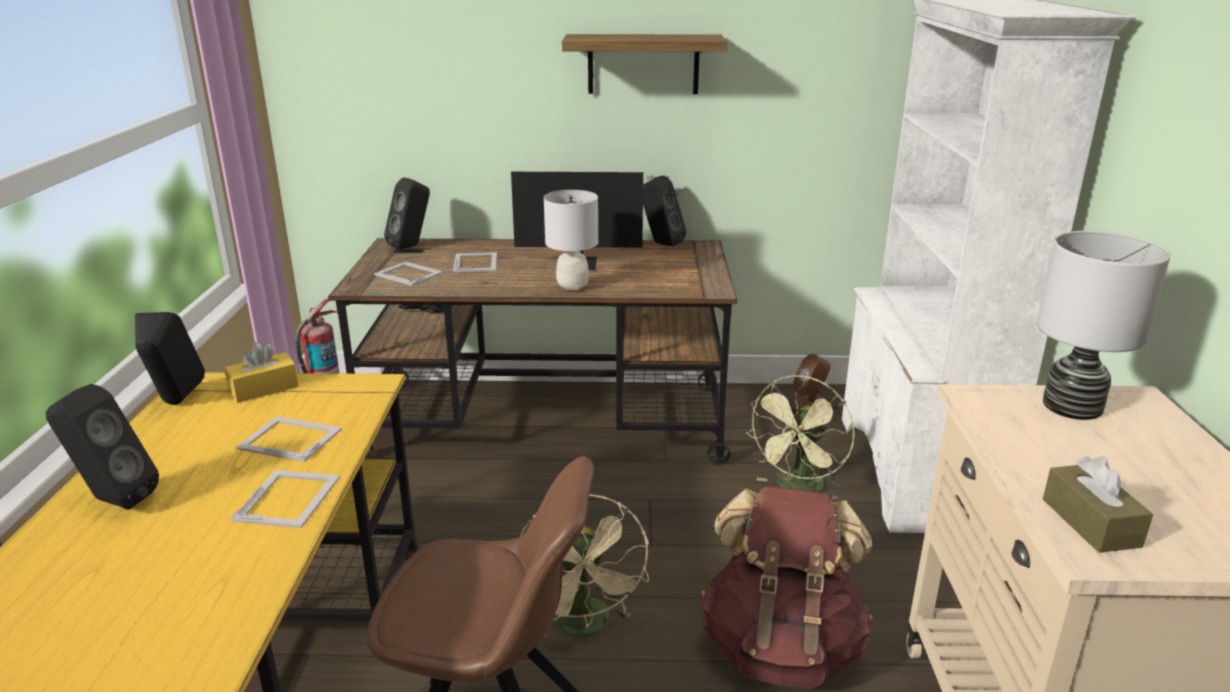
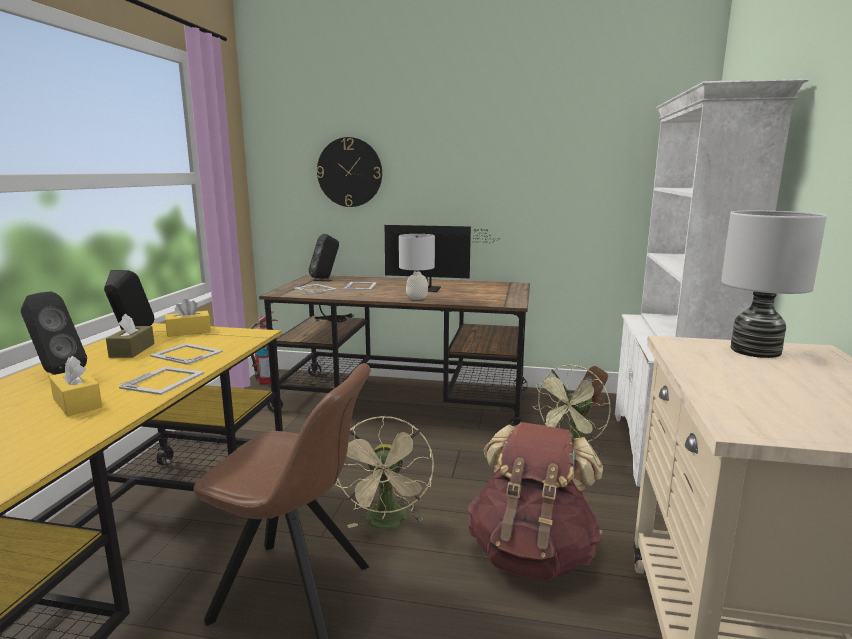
camera: 10 degrees right, 10 degrees down
(187, 557) = (77, 403): none -> yellow tissue box
(438, 77) = (349, 172): none -> wall clock
(643, 64) = (478, 163): shelf -> none
(660, 243) = (487, 283): black speaker -> none
(1090, 522) = (747, 410): brown tissue box -> brown tissue box (132, 350)

